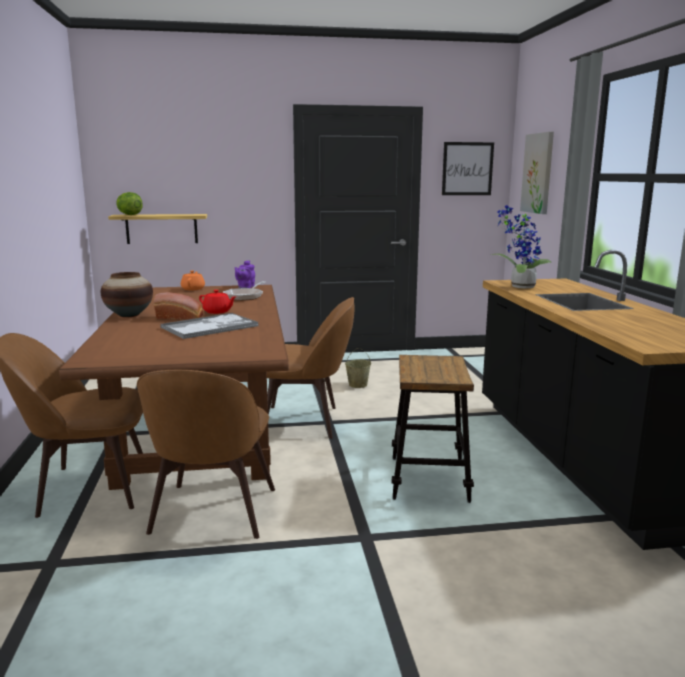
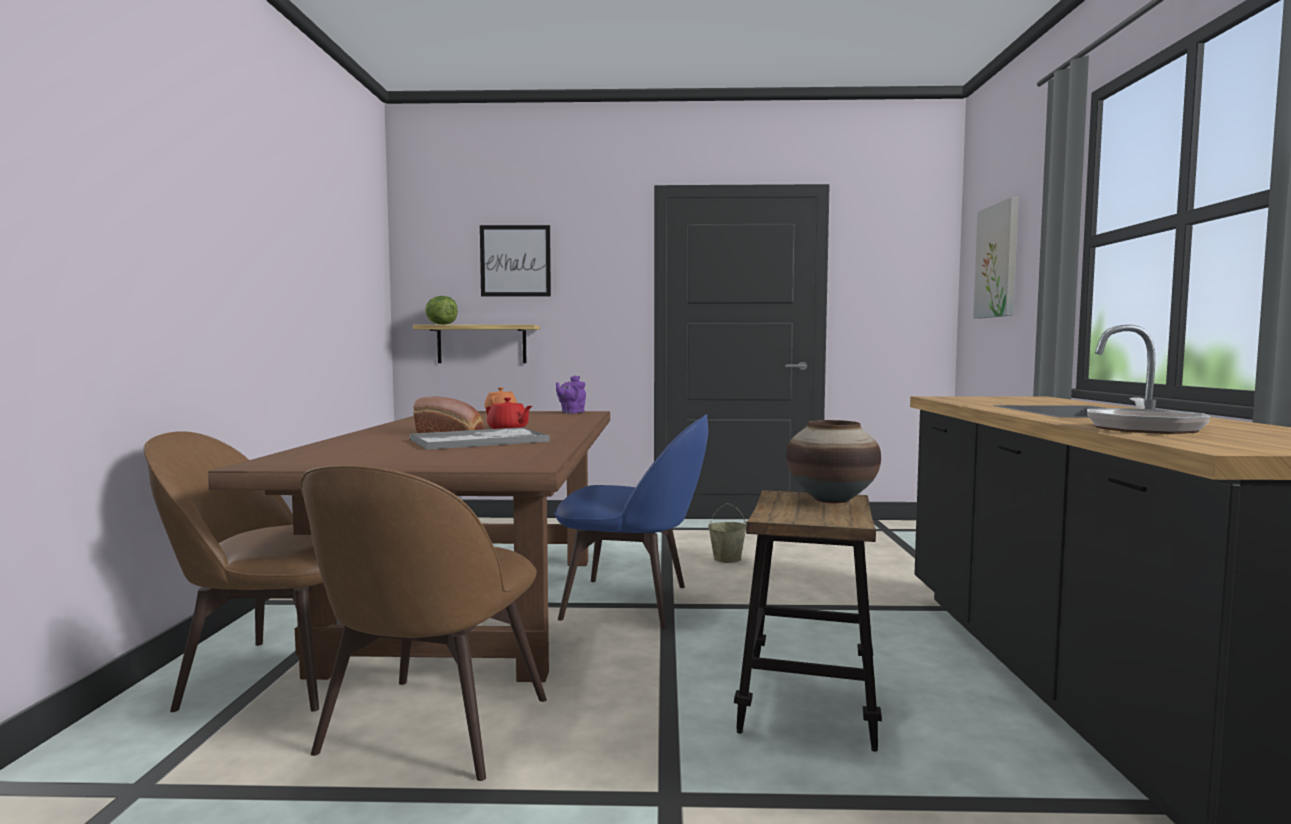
camera: 10 degrees right, 10 degrees down
(128, 315) = (385, 429): vase -> vase (831, 500)
(245, 296) = (562, 419): frying pan -> frying pan (1143, 428)
(304, 421) = (632, 603): brown chair -> blue chair
(467, 169) = (894, 266): picture -> picture (515, 261)
(519, 287) = (967, 400): potted plant -> none

